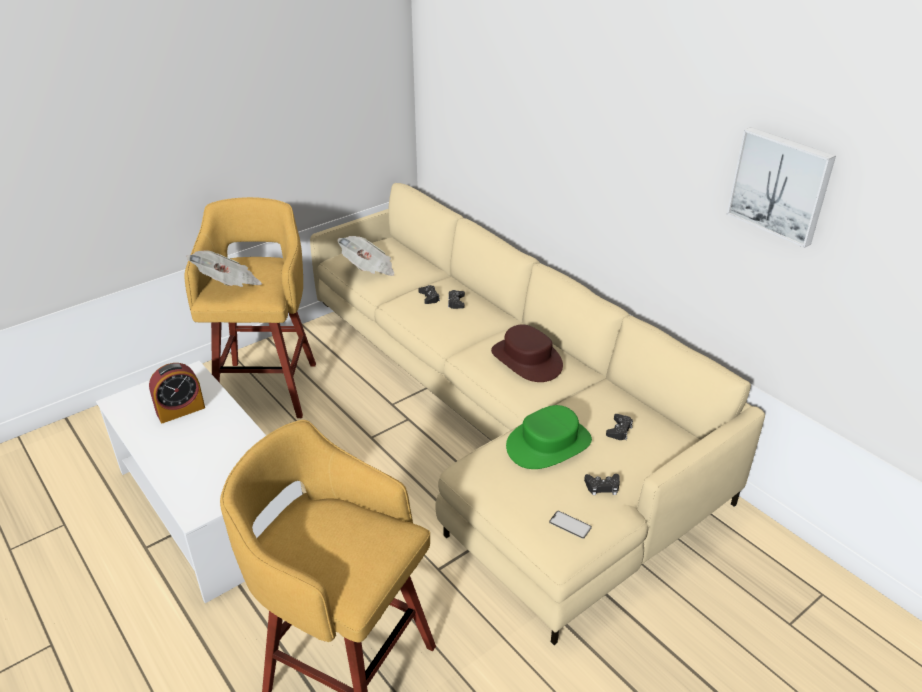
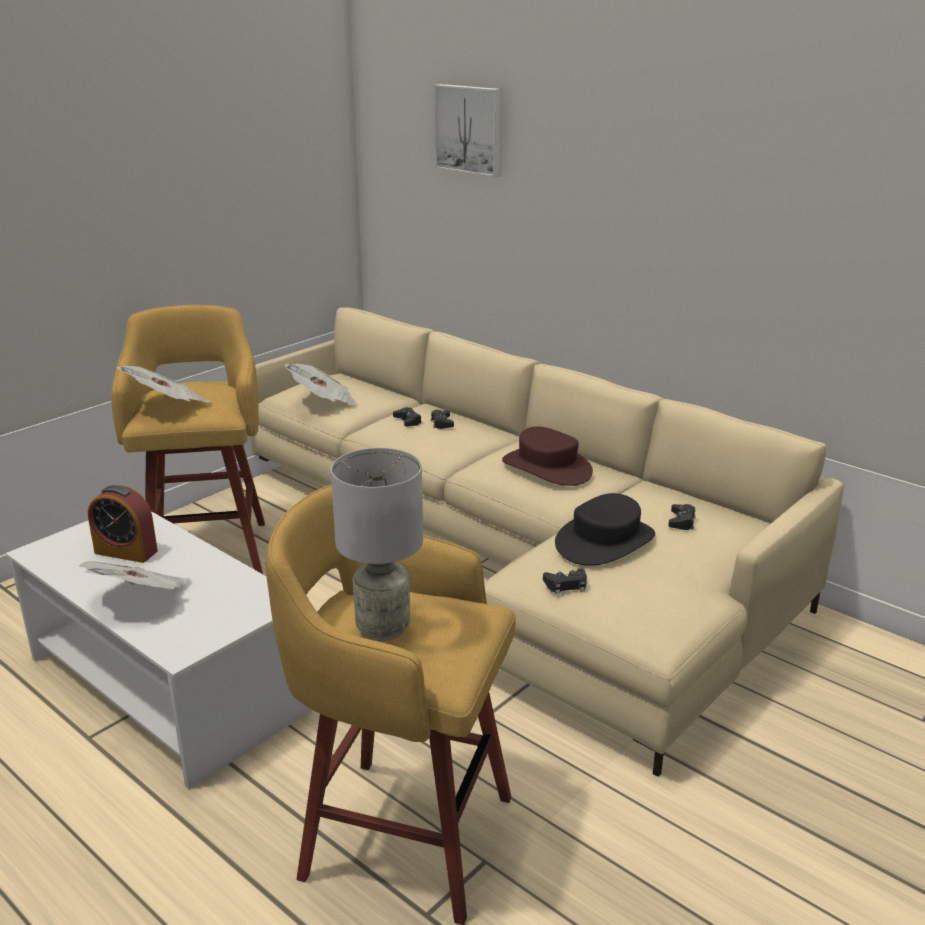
camera: 10 degrees left, 10 degrees down
(180, 410) = (126, 552): alarm clock -> alarm clock turned 60 degrees clockwise
(181, 457) = (142, 598): none -> newspaper
(319, 541) = (384, 628): none -> grey table lamp
(549, 444) = (605, 541): green hat -> black hat
(570, 525) = (661, 614): phone -> none
(602, 487) = (684, 575): black game controller -> black game controller (566, 585)
(781, 185) = (837, 207): picture -> picture (470, 129)

